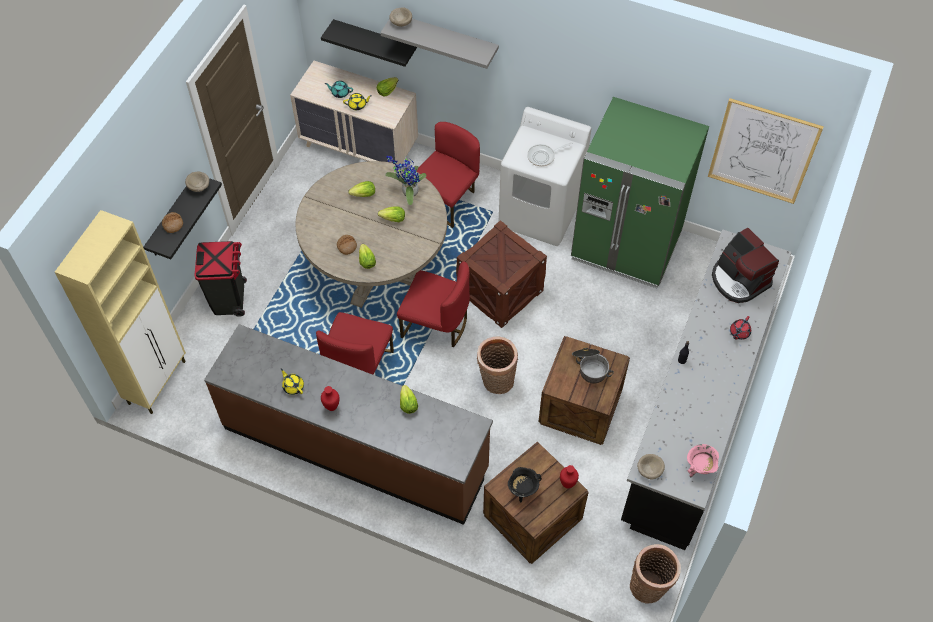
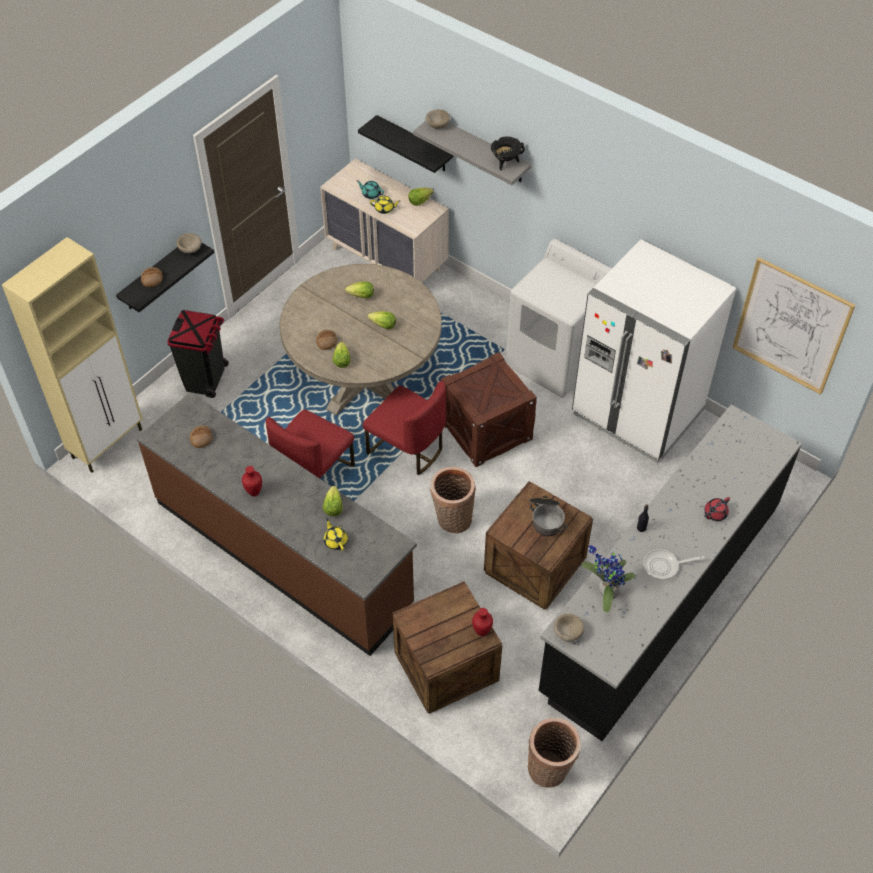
camera: 15 degrees right, 5 degrees down
(265, 366) = (201, 438): none -> bread
(293, 386) = (222, 464): yellow teapot -> yellow teapot (335, 541)
(408, 192) = (407, 302): potted plant -> potted plant (606, 591)
(447, 200) = (460, 328): red chair -> none
(523, 490) = (432, 627): black cooking pot -> black cooking pot (505, 163)
(543, 156) = (557, 292): frying pan -> frying pan (664, 566)
(626, 246) = (637, 413): green fridge -> white fridge
(699, 468) = (624, 643): pink cooking pot -> none
(739, 280) = (732, 459): coffee machine -> none

